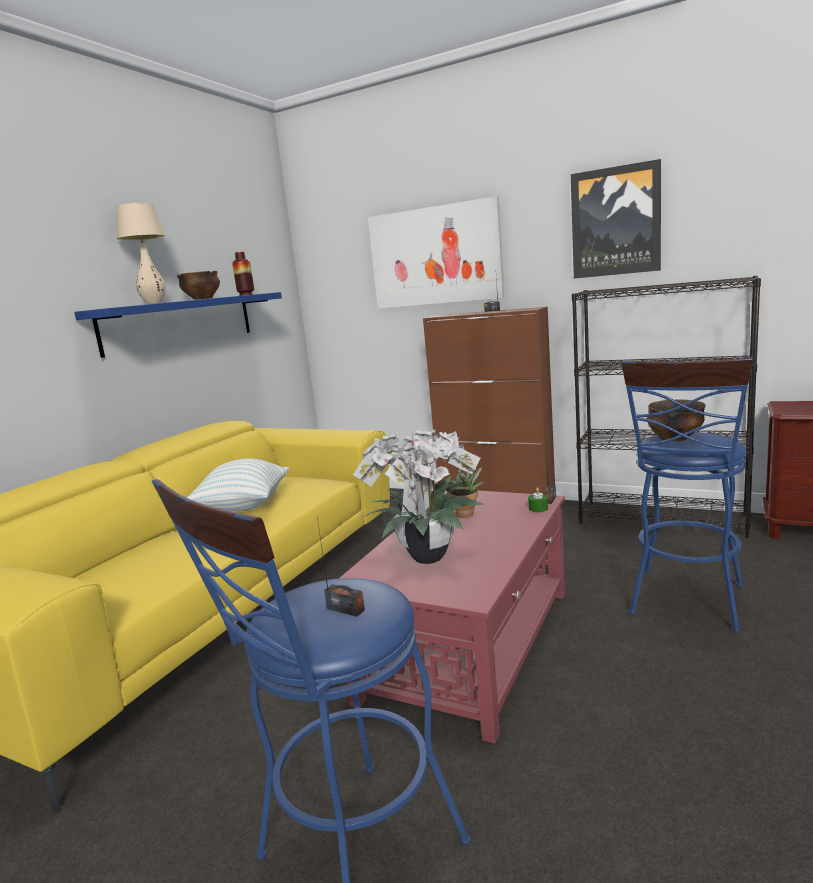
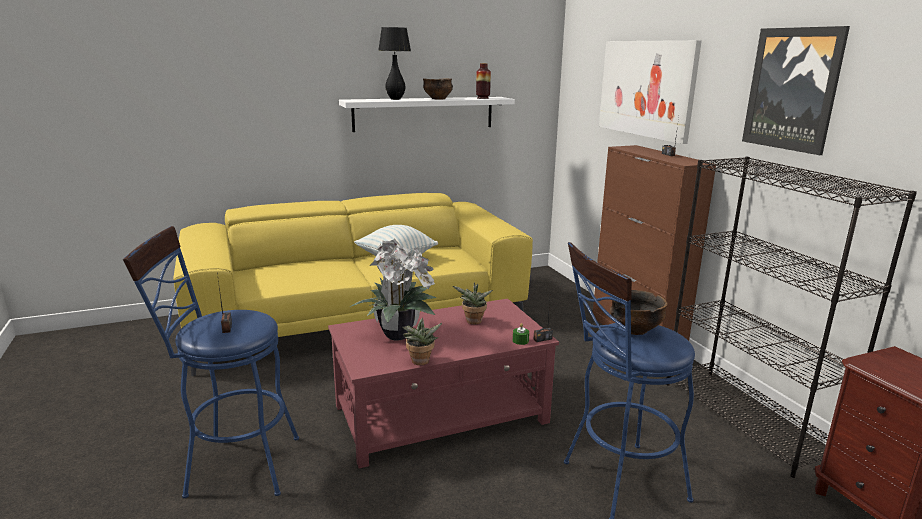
camera: 40 degrees right, 5 degrees up
(154, 303) = (395, 99): beige table lamp -> black table lamp
(181, 322) = (424, 113): blue shelf -> white shelf
(508, 564) = (420, 362): none -> potted plant

